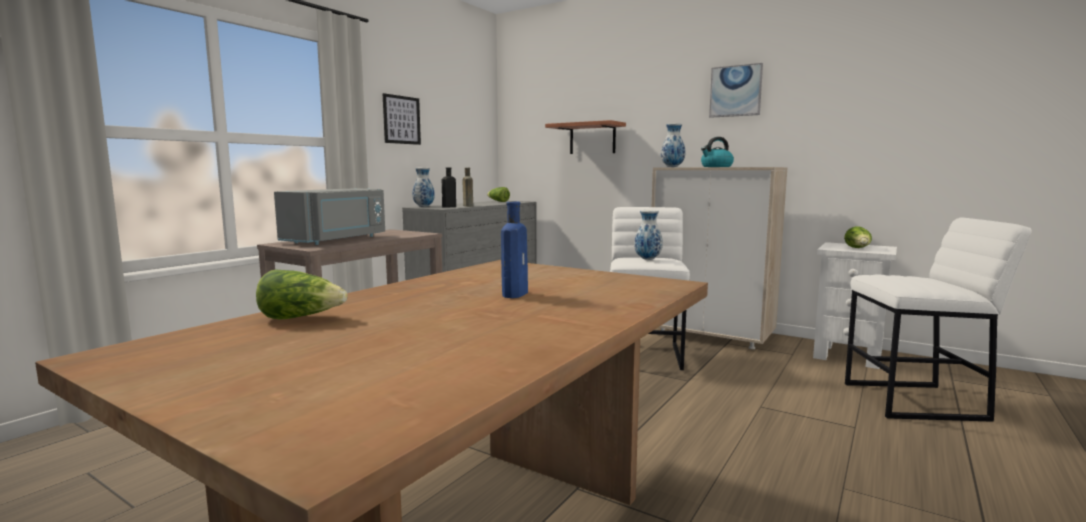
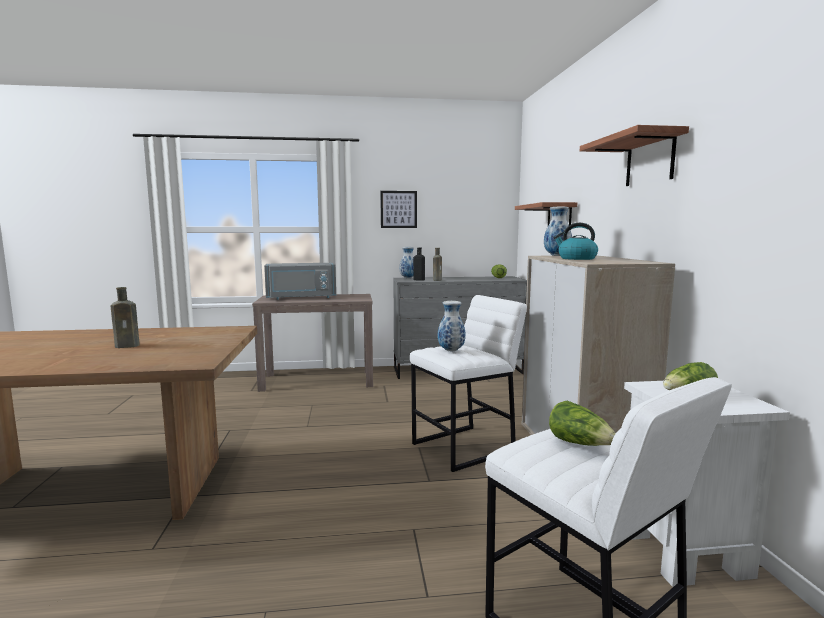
camera: 50 degrees right, 0 degrees up
(301, 318) = (47, 335): lettuce -> lettuce (580, 444)
(515, 294) = (129, 346): blue bottle -> brown bottle
(735, 91) = (650, 160): picture -> shelf

